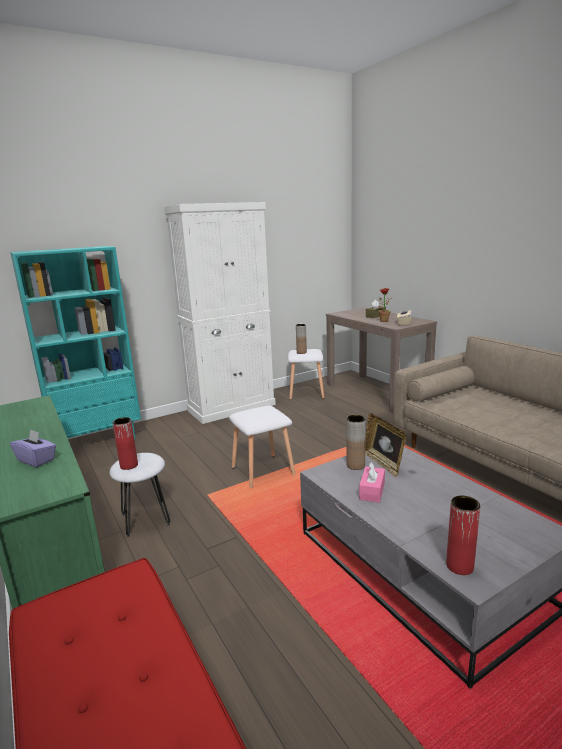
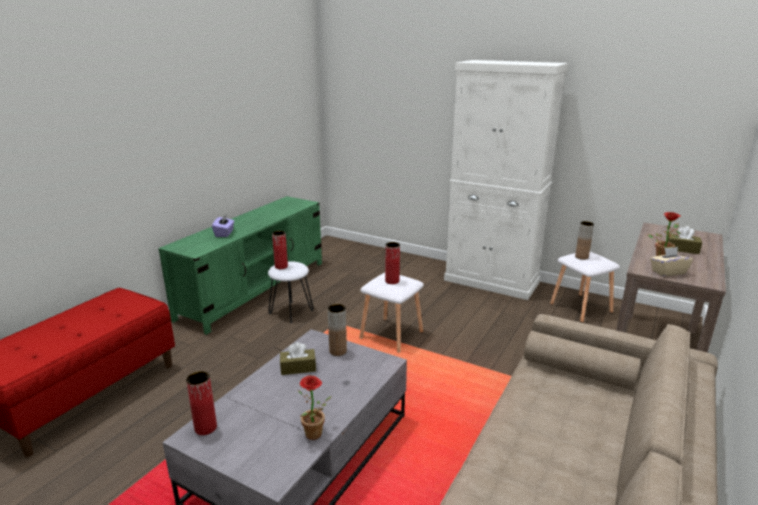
camera: 60 degrees right, 5 degrees up
(98, 441) = (373, 254): turquoise bookcase -> none
(260, 413) = (392, 281): none -> red vase
(372, 491) = (298, 368): pink tissue box -> brown tissue box
(383, 463) = (352, 364): picture frame -> none
(490, 501) = (315, 436): none -> potted plant

